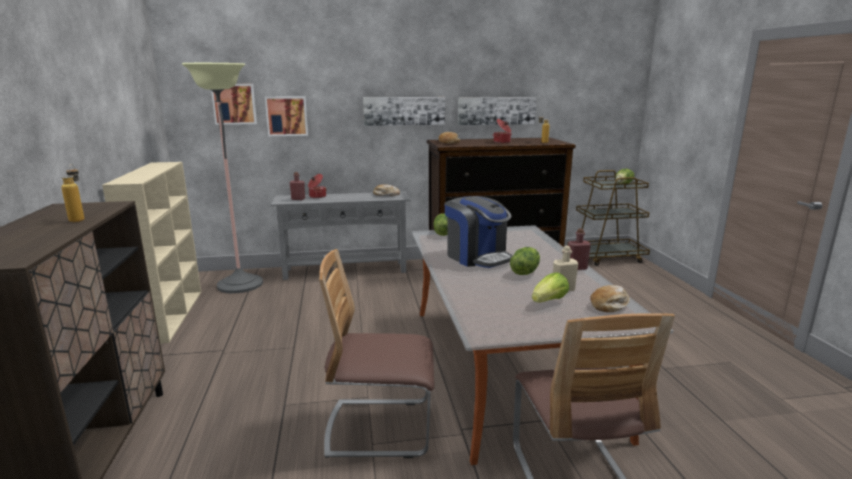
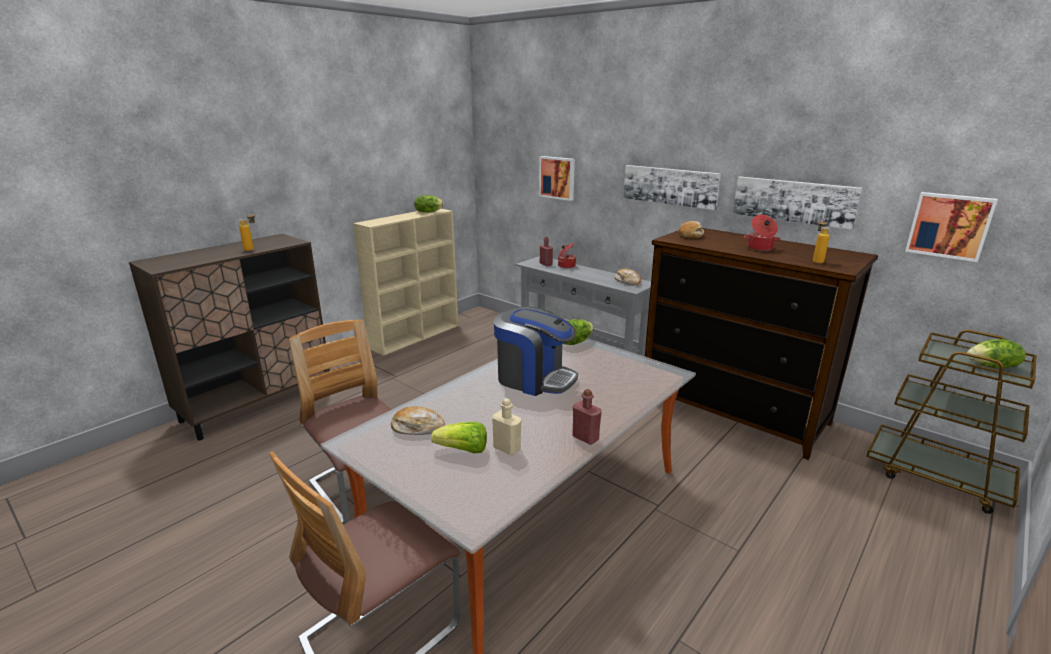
camera: 50 degrees right, 5 degrees up
(234, 104) = (519, 161): picture -> picture (949, 225)
(240, 284) = (489, 330): floor lamp -> none
(477, 257) = (534, 378): coffee machine -> coffee machine turned 75 degrees counterclockwise
(524, 272) = (527, 414): lettuce -> lettuce (428, 212)
(609, 305) = (496, 488): bread -> bread (417, 427)

